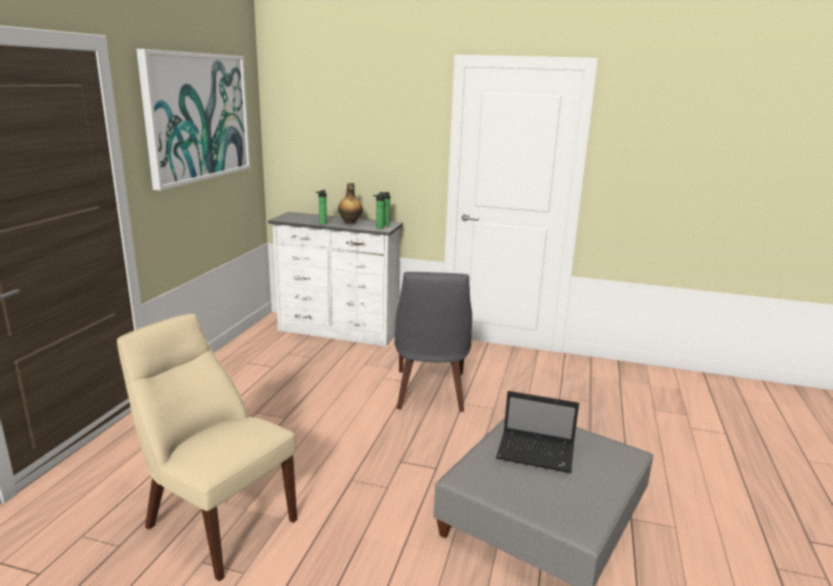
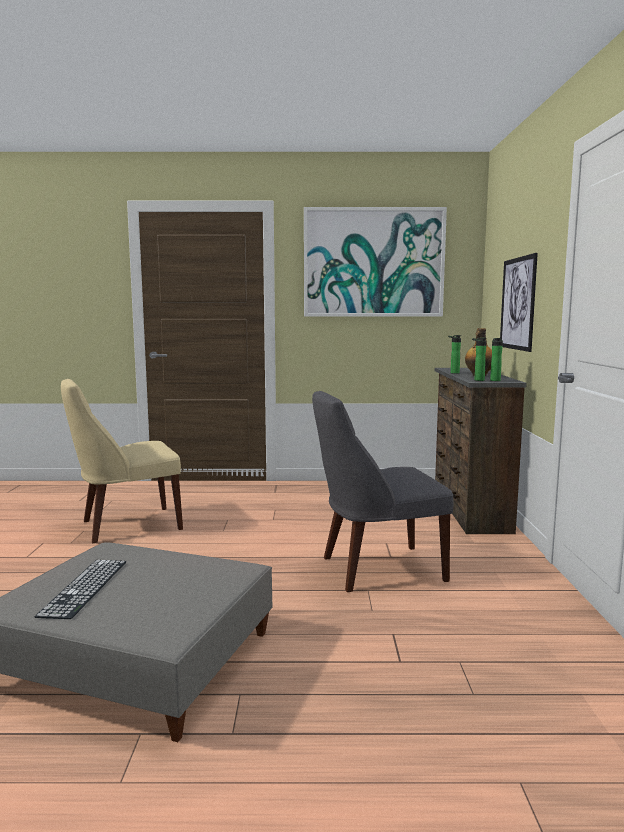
camera: 75 degrees right, 10 degrees down
(216, 521) = (126, 525): beige chair -> beige chair turned 135 degrees counterclockwise
(338, 332) = (468, 509): white dresser -> brown dresser
(361, 159) = (517, 303): none -> picture
(537, 453) = (155, 577): laptop -> none
(549, 489) = (85, 587): none -> keyboard

